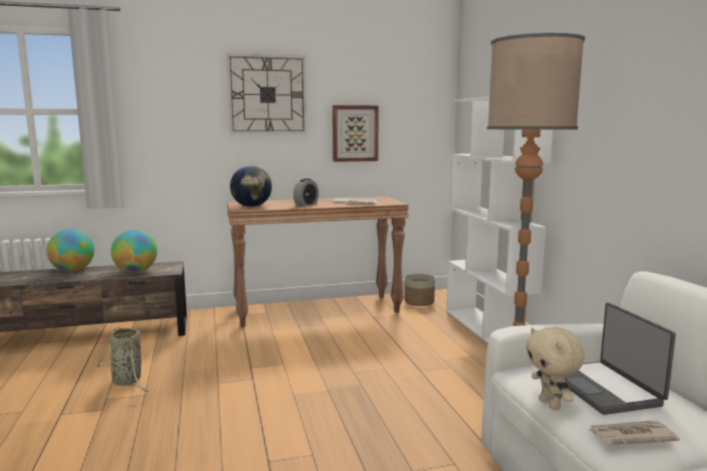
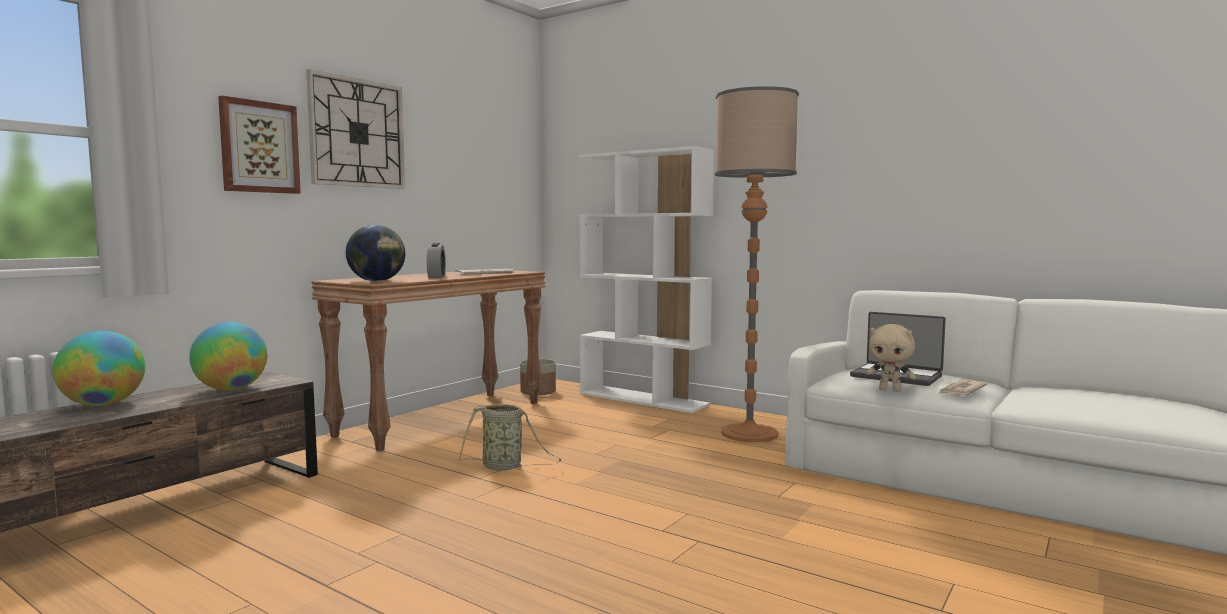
camera: 40 degrees left, 5 degrees down
(128, 381) = (347, 531): basket -> basket (505, 467)
(355, 133) = (452, 191): picture -> picture (259, 147)

